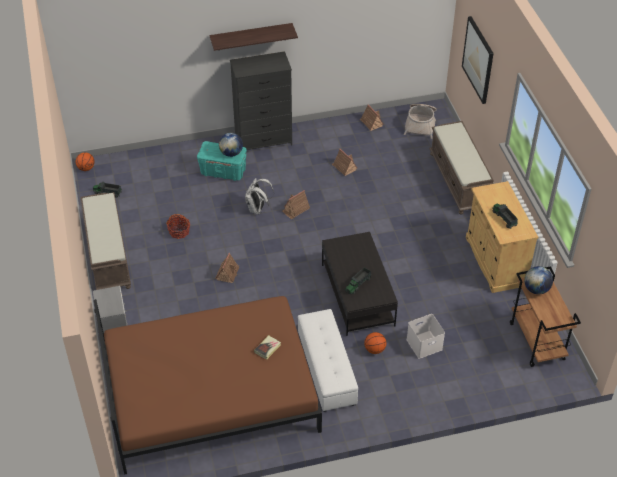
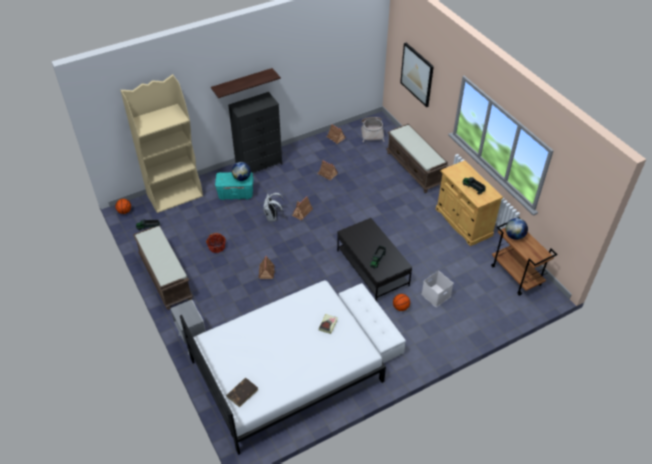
camera: 15 degrees left, 0 degrees up
(142, 403) = (242, 392): none -> brown book
(151, 160) = (175, 195): none -> beige bookcase
(210, 392) = (285, 370): brown bed -> white bed

